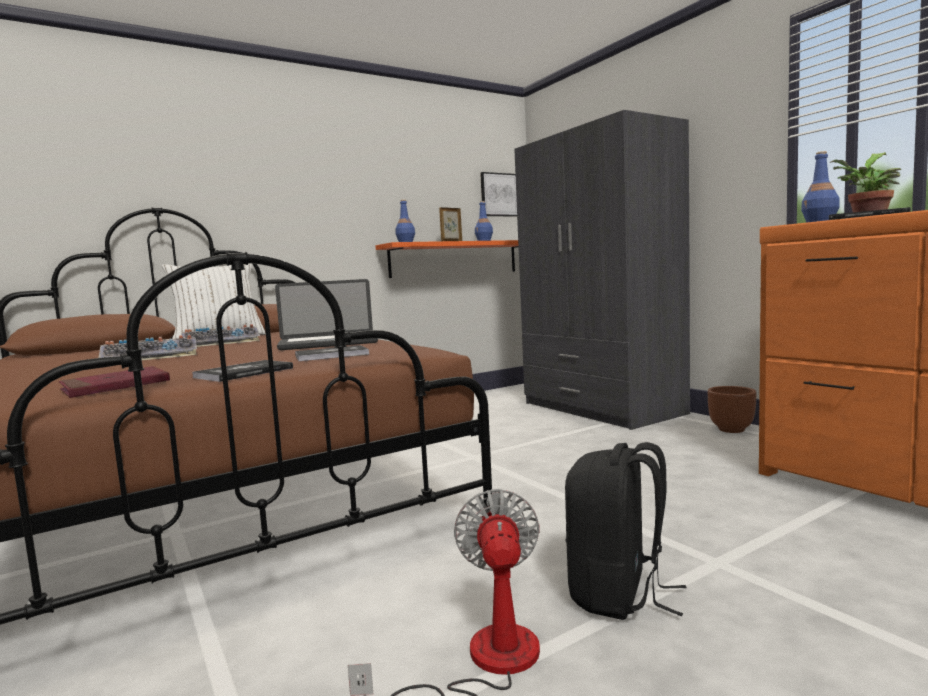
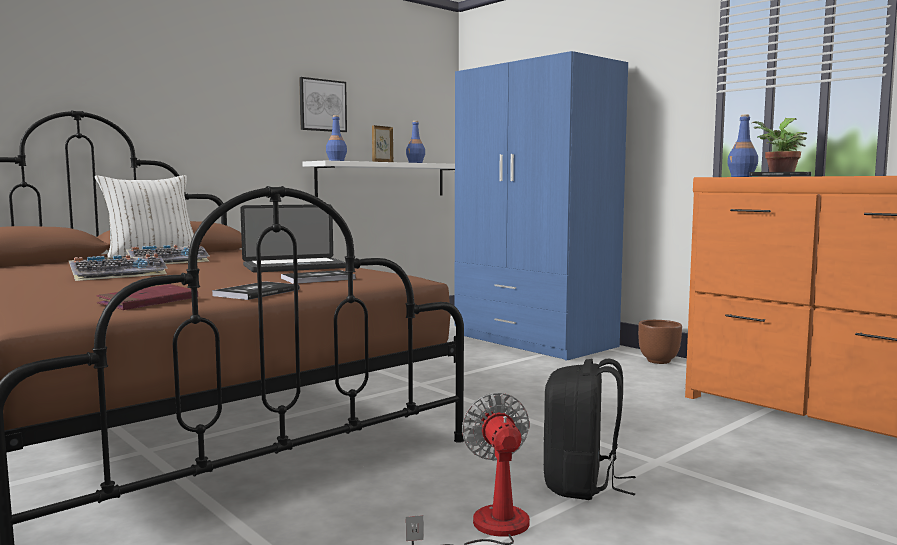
camera: 10 degrees left, 0 degrees up
(455, 259) = (382, 179): orange shelf -> white shelf
(499, 195) = (429, 113): picture -> picture (322, 105)
(601, 408) = (533, 341): grey wardrobe -> blue wardrobe

